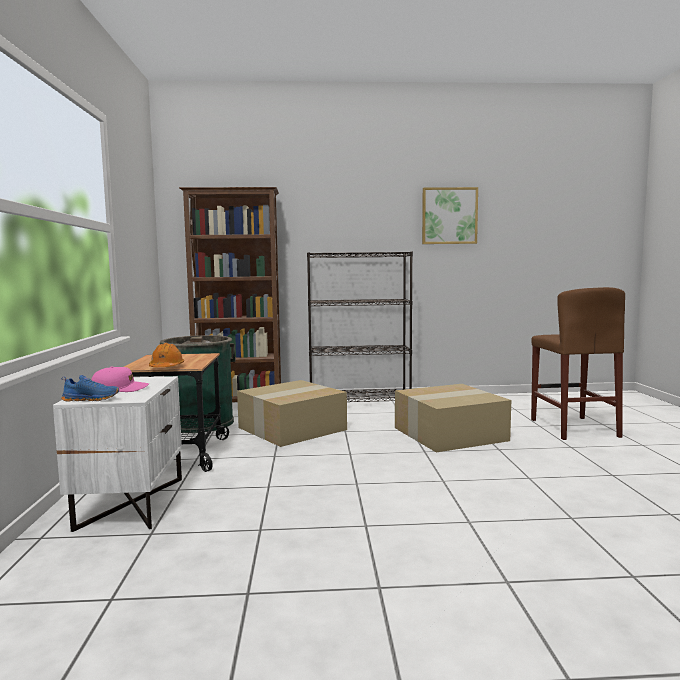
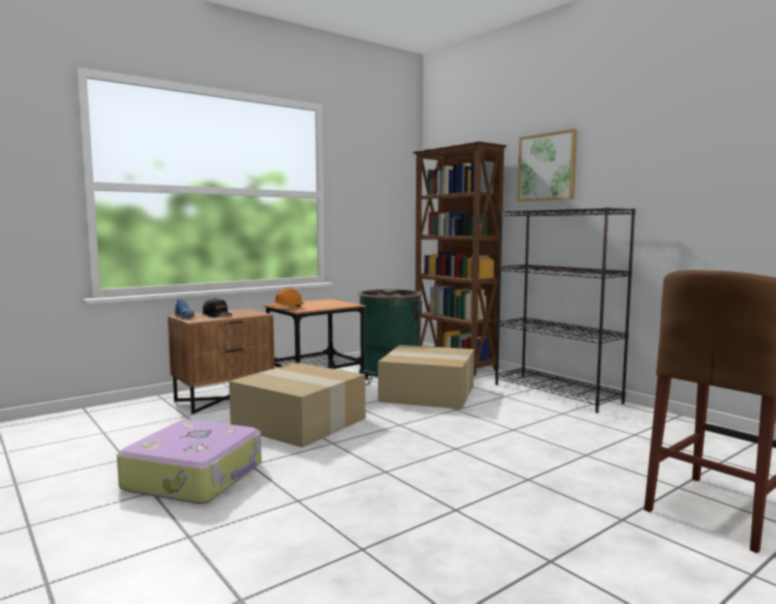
camera: 55 degrees right, 0 degrees up
(120, 389) = (217, 315): pink cap -> black cap
(130, 502) = (224, 399): white nightstand -> brown nightstand
(363, 557) = (196, 476): none -> suitcase
(449, 216) = (708, 152): picture -> picture (547, 167)
(450, 433) = (536, 447): cardboard box -> cardboard box (301, 422)

